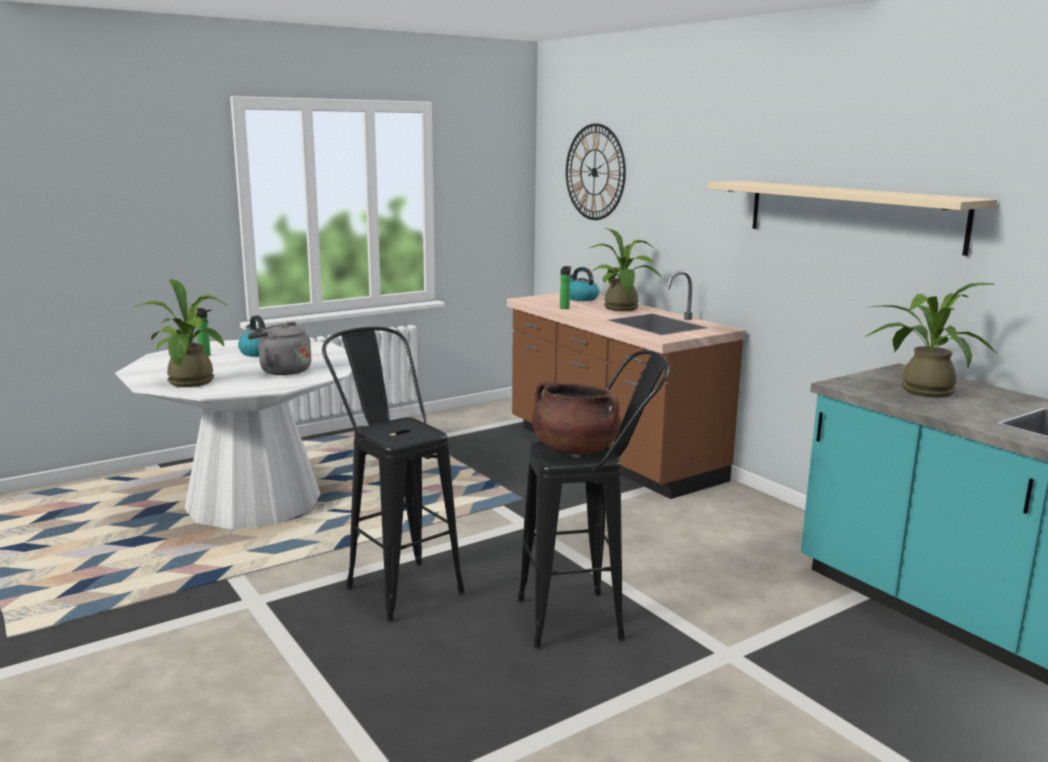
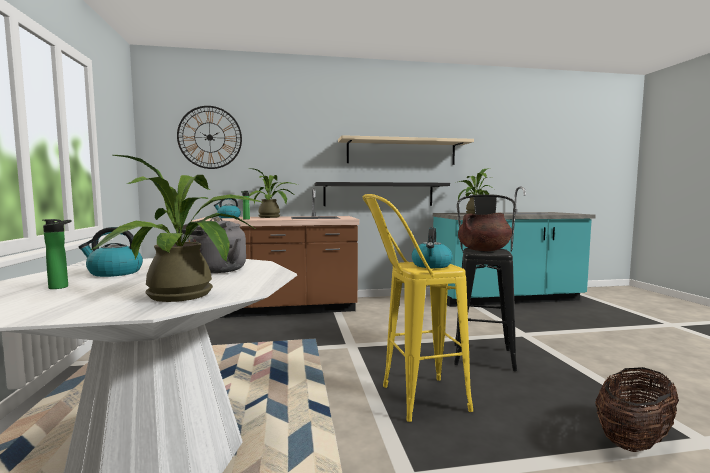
camera: 65 degrees left, 10 degrees down
(381, 736) = (634, 439): none -> basket
(395, 584) = (411, 400): black stool -> yellow stool
(401, 432) = (431, 265): none -> kettle
(800, 299) = (379, 194): none -> black shelf

